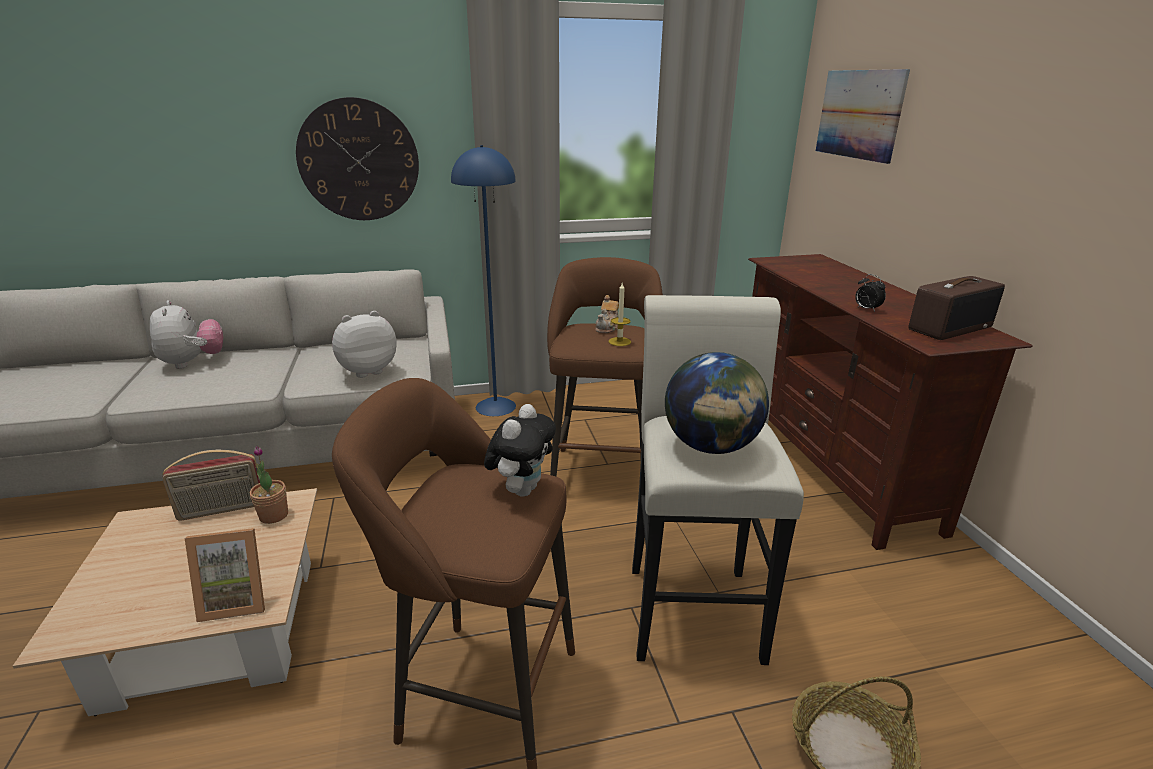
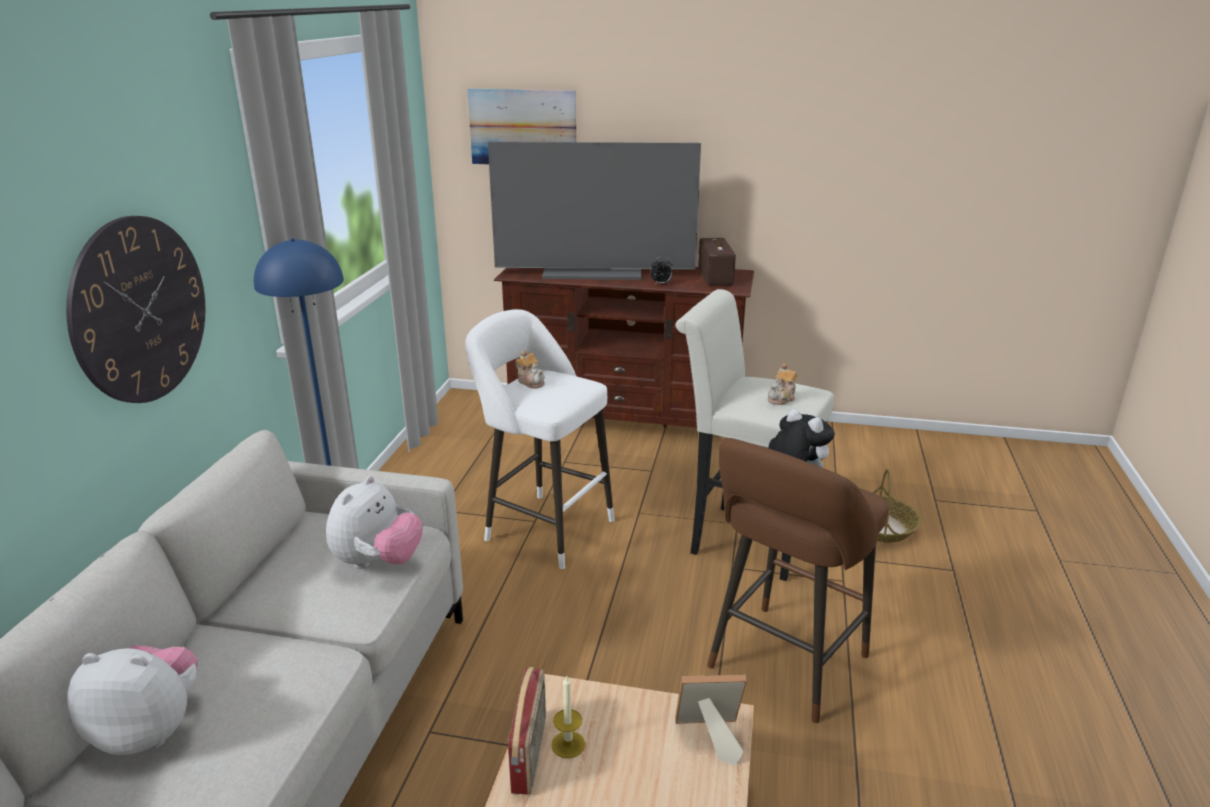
camera: 65 degrees left, 0 degrees up
(237, 600) = (709, 737): picture frame -> picture frame turned 105 degrees counterclockwise
(274, 515) = (573, 708): potted plant -> none
(367, 370) = (378, 562): plush toy -> plush toy turned 150 degrees counterclockwise
(601, 471) = (543, 528): brown stool -> white stool
(619, 341) = (568, 385): candle -> candle (568, 744)
(711, 446) = (782, 398): globe -> teapot
(839, 281) = (594, 272): none -> television

